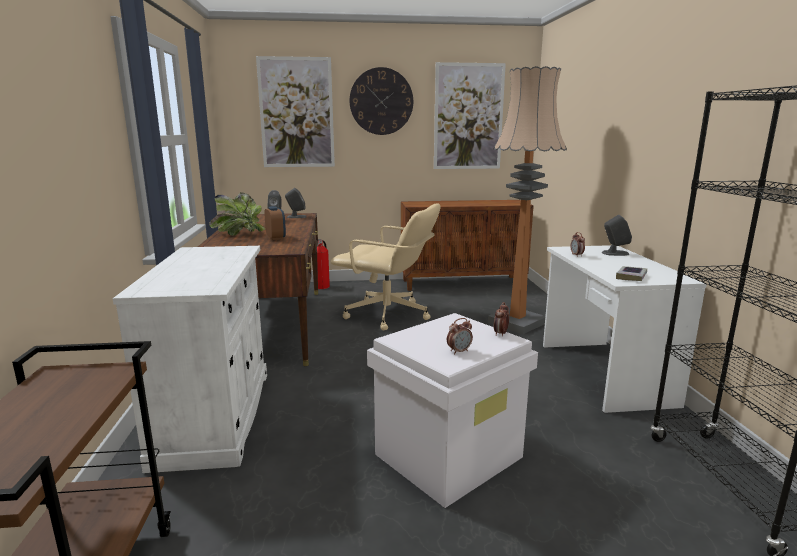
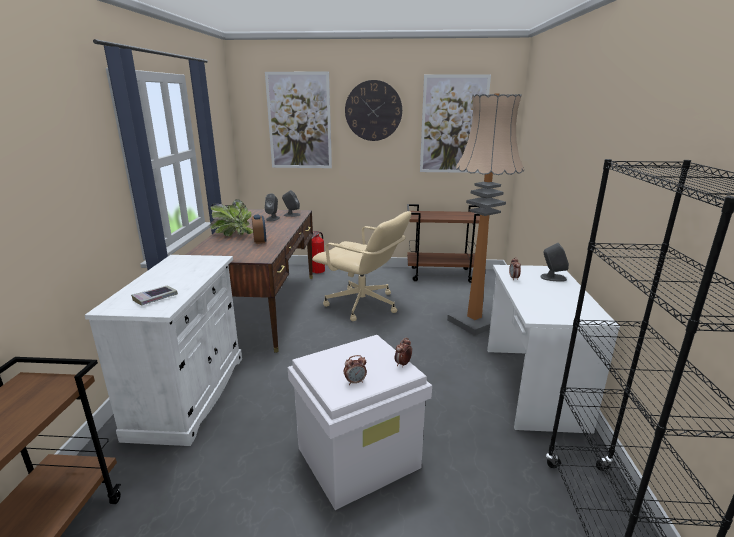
camera: 10 degrees right, 5 degrees up
(463, 283) = (441, 275): brown cabinet -> brown cart
(631, 277) = (549, 311): book -> book (155, 298)

